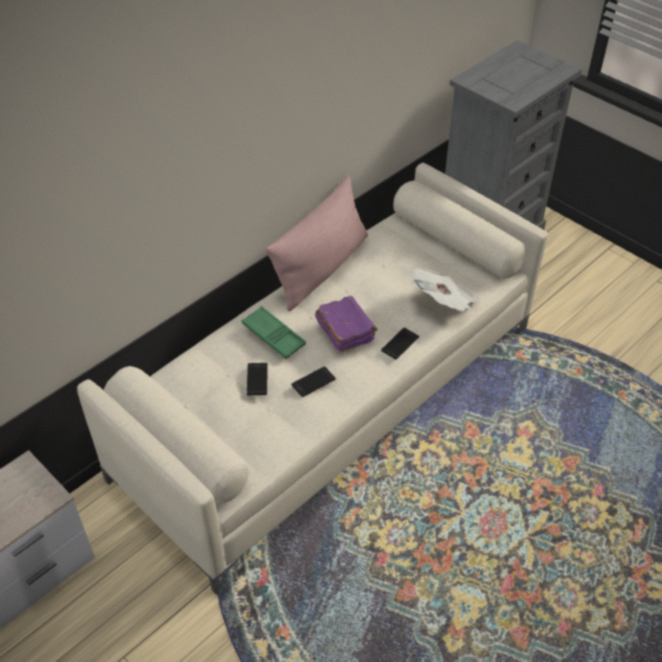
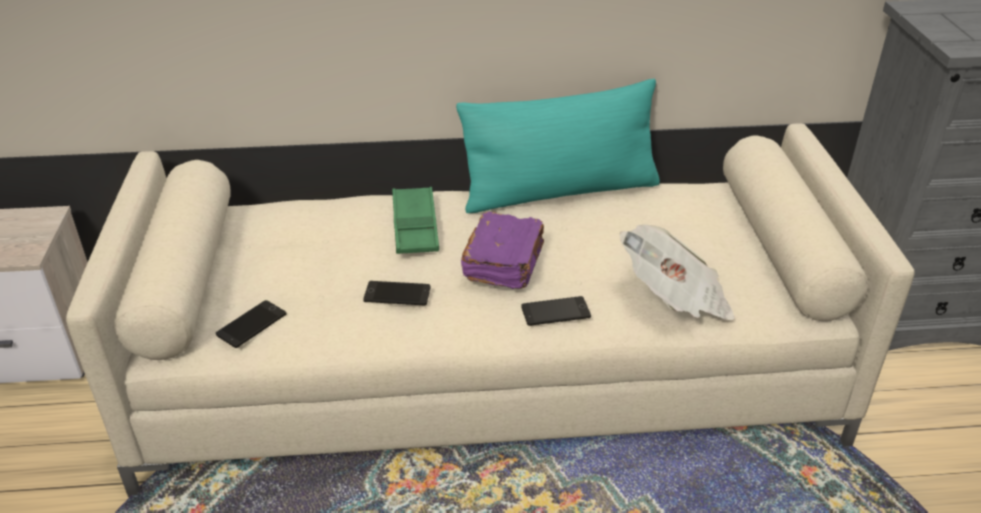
camera: 40 degrees right, 10 degrees down
(257, 379) = (341, 258): phone -> phone (251, 324)
(321, 268) = (560, 192): pink pillow -> turquoise pillow

